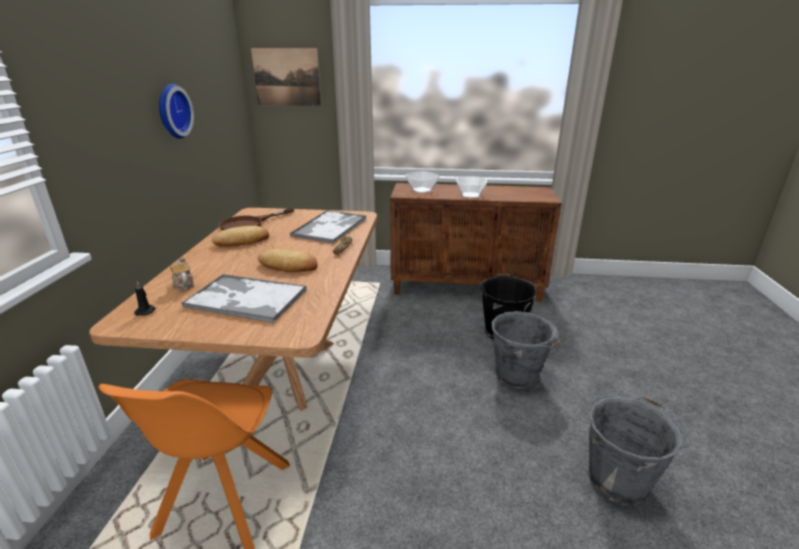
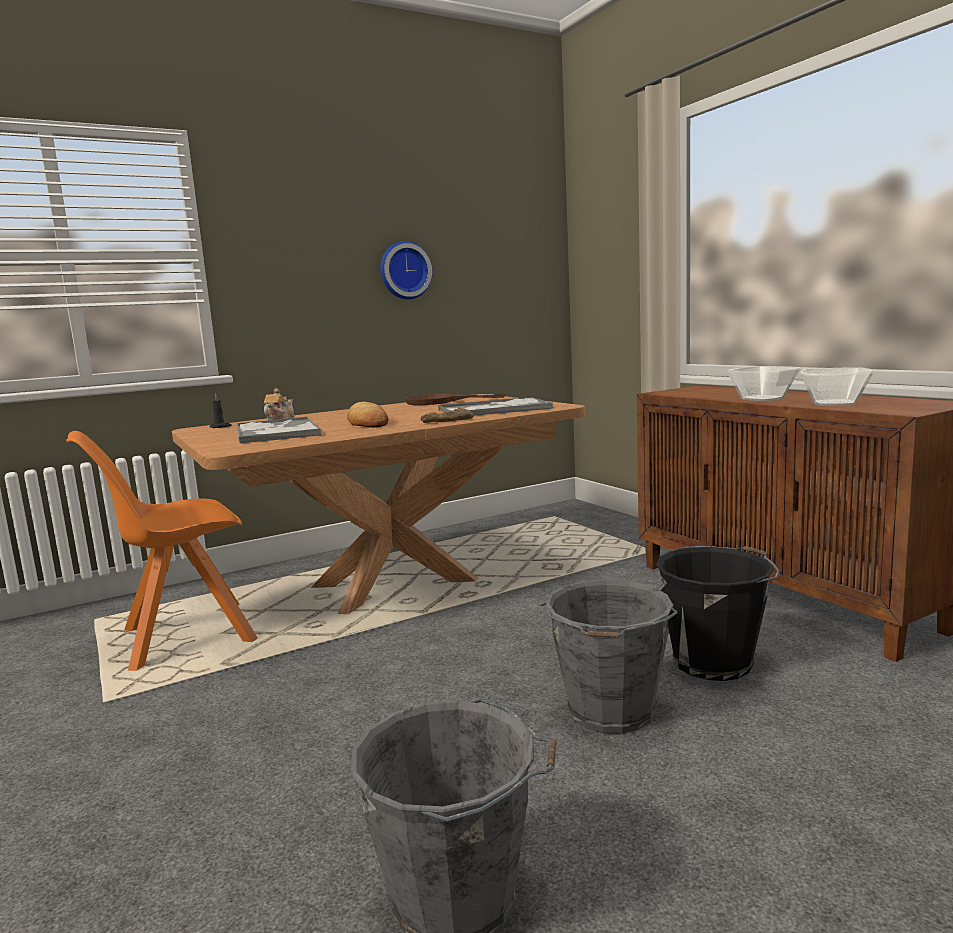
camera: 55 degrees right, 15 degrees down
(242, 241) = (397, 408): bread -> none
(287, 77) = (604, 240): picture -> none
(421, 190) = (706, 391): bowl -> bowl (833, 403)

